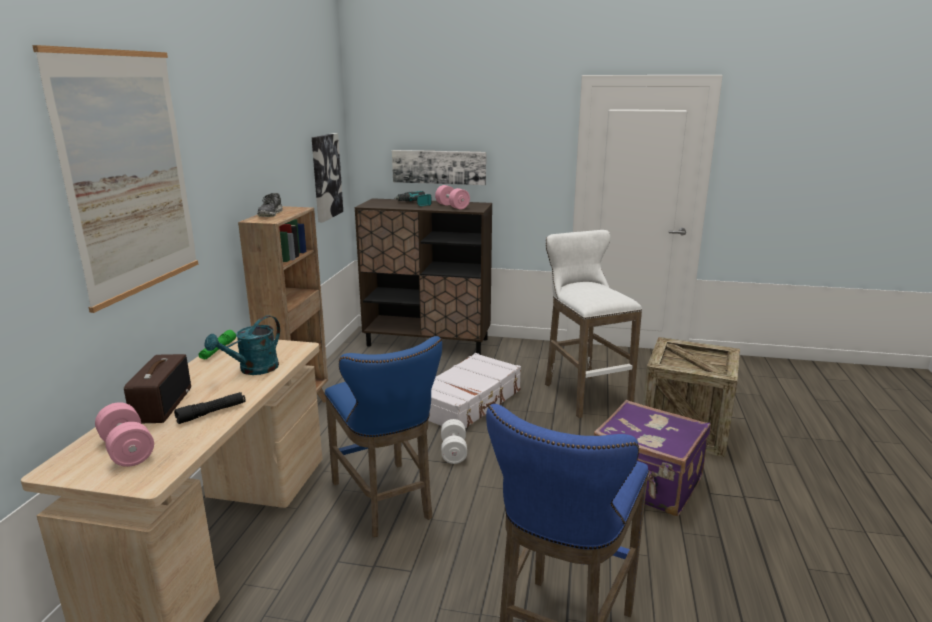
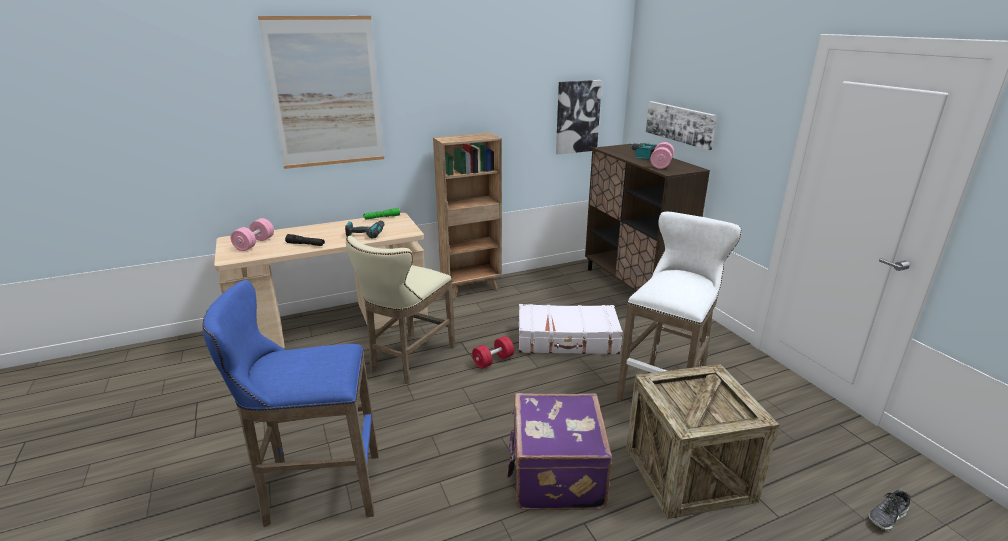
camera: 55 degrees right, 5 degrees up
(162, 405) = (305, 232): radio -> none
(253, 370) = (366, 233): turquoise watering can -> power drill
(271, 214) = (464, 136): shoe -> shoe (887, 516)
(385, 502) = (408, 360): blue stool -> beige stool
(453, 451) = (493, 361): white dumbbell -> red dumbbell

